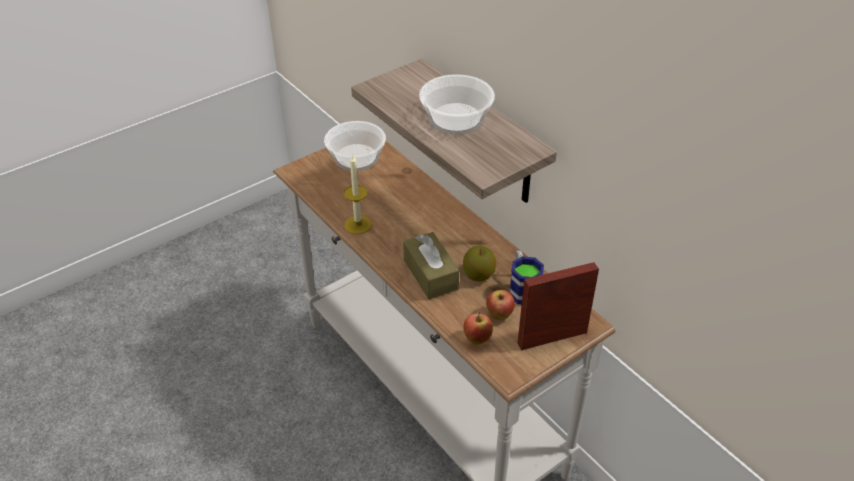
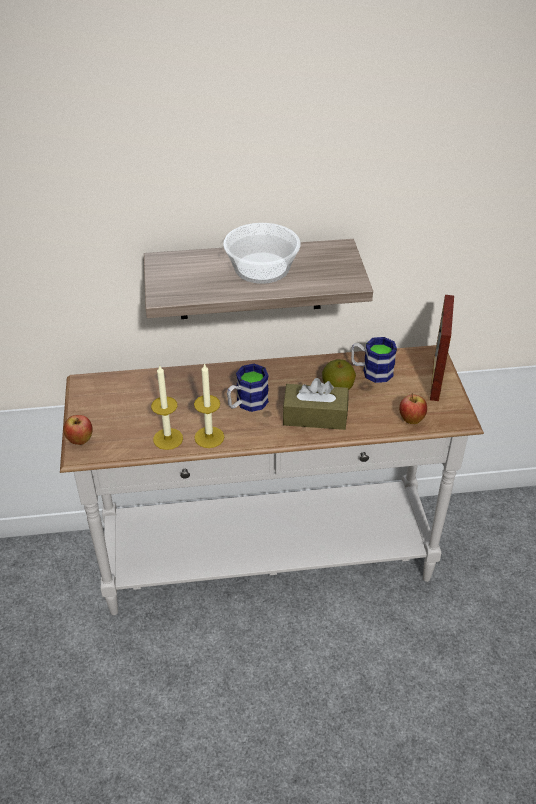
camera: 60 degrees left, 0 degrees up
(339, 204) = (168, 439): none -> candle
(357, 157) = (107, 400): bowl -> none
(413, 229) = (247, 404): none -> mug
(499, 315) = (393, 397): apple -> apple (80, 441)

